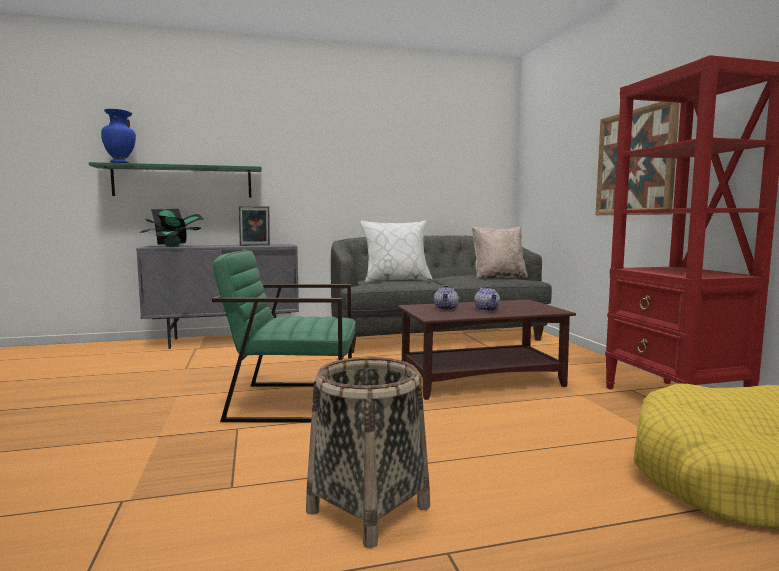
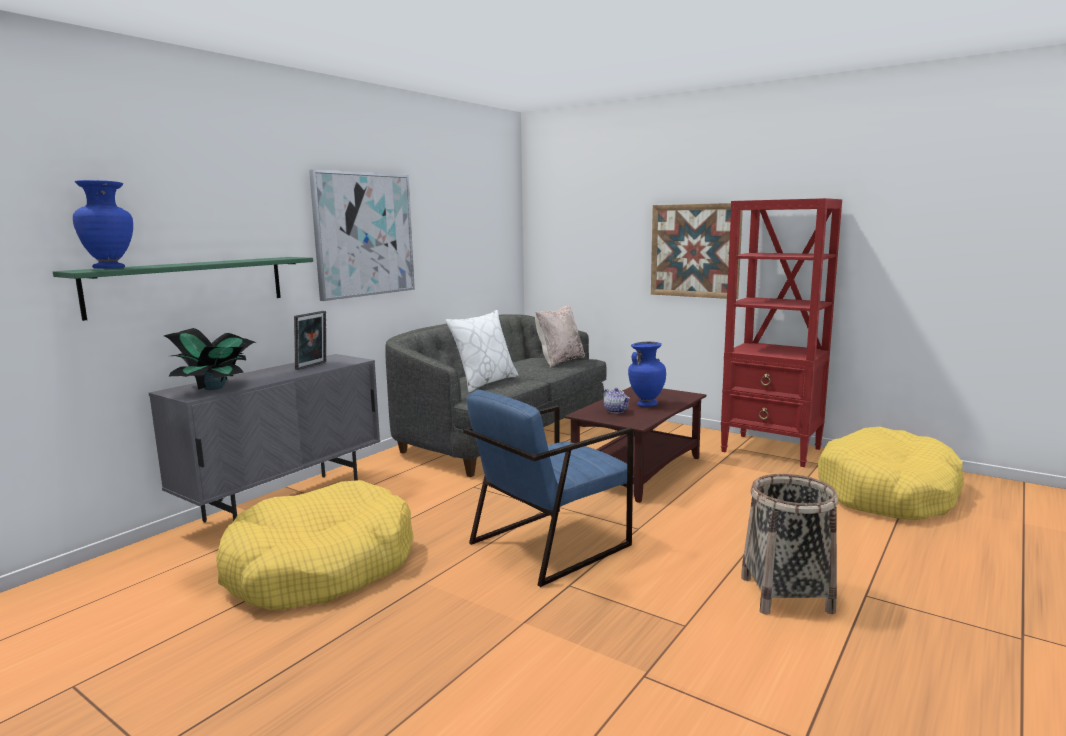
camera: 40 degrees left, 5 degrees up
(160, 371) = (320, 566): none -> yellow dog bed
(292, 401) = (549, 544): green armchair -> blue armchair
(331, 157) = (364, 234): none -> picture
(487, 309) = (646, 404): teapot -> blue vase

